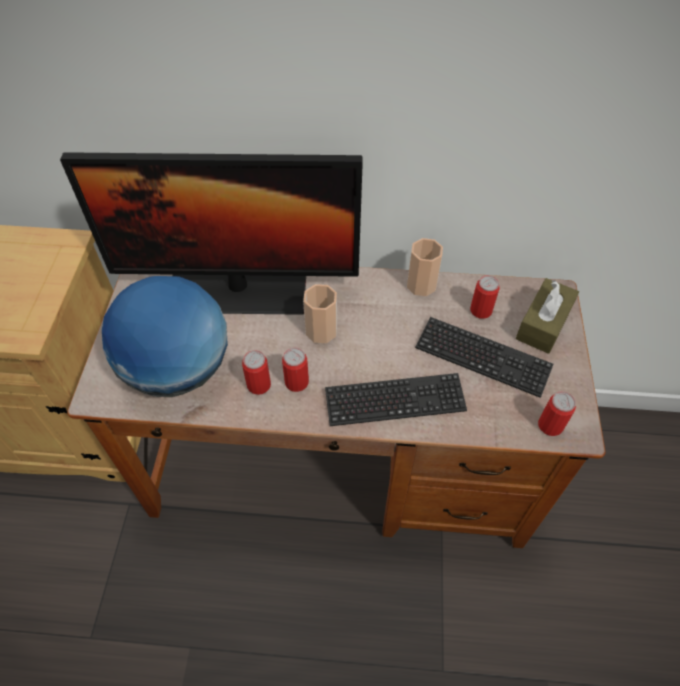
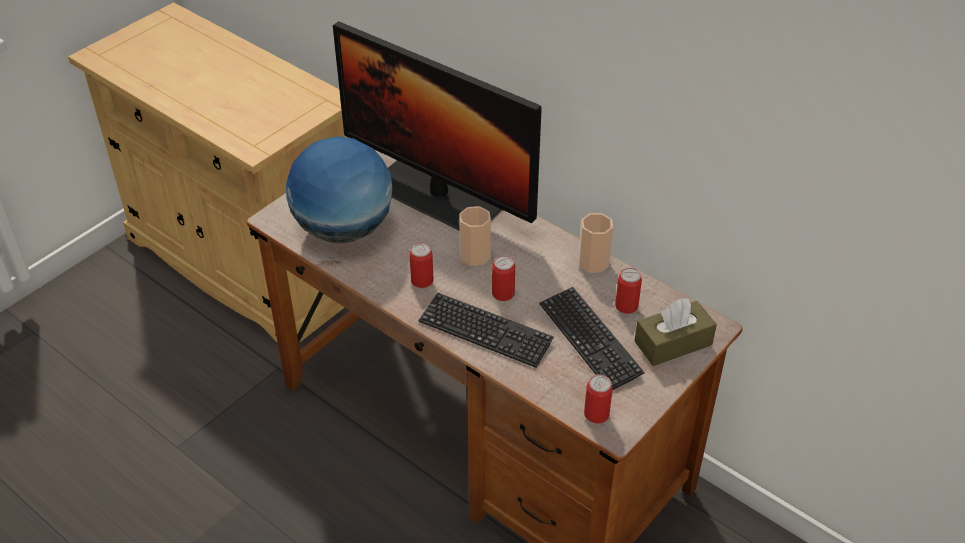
camera: 35 degrees right, 10 degrees down
(259, 385) = (392, 268): can -> can (503, 293)

